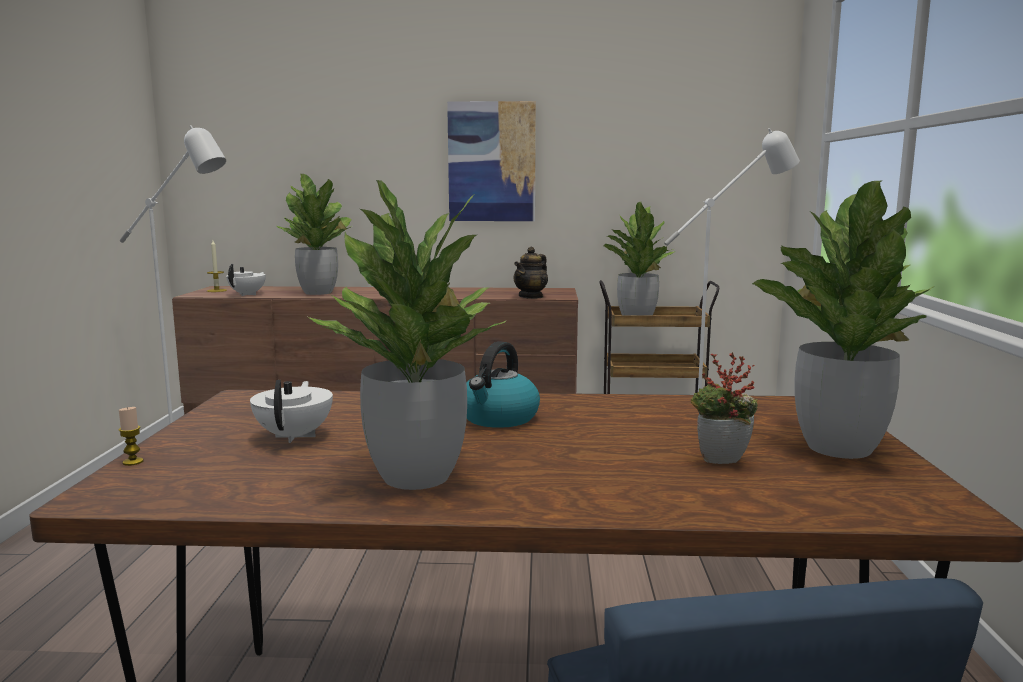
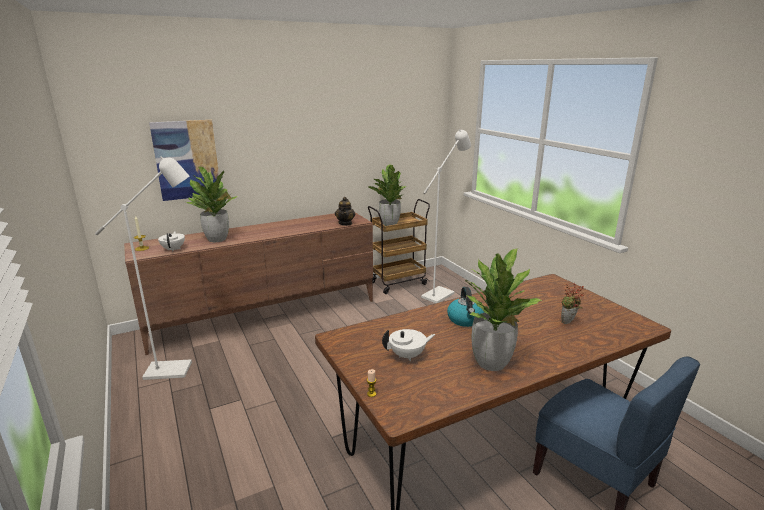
camera: 30 degrees left, 10 degrees up
(295, 436) = (408, 355): white teapot -> white teapot turned 105 degrees clockwise
(492, 162) = (304, 144): picture -> picture (187, 160)
(838, 448) = (588, 304): potted plant -> none

